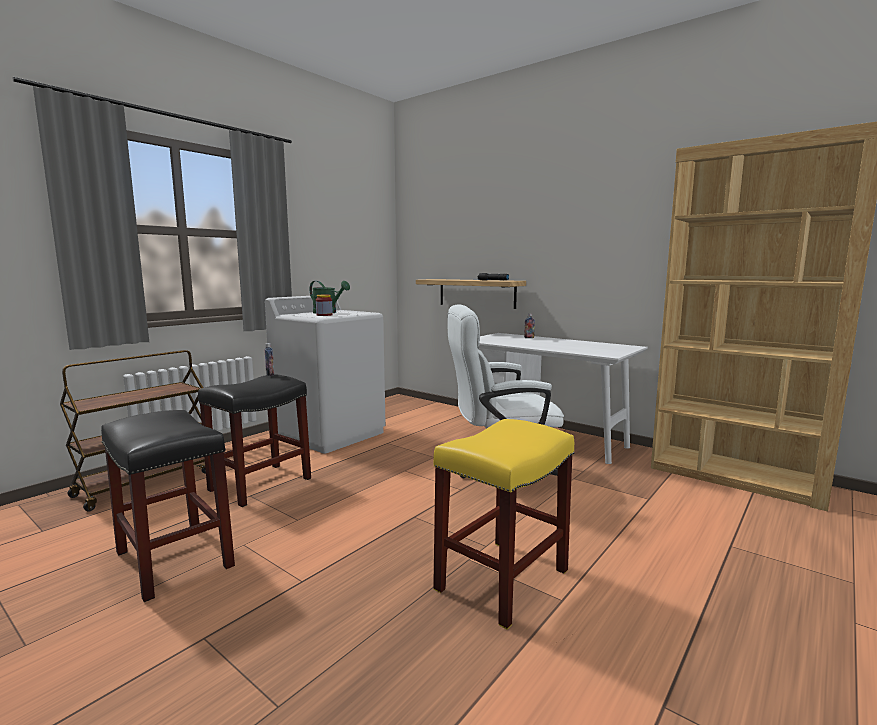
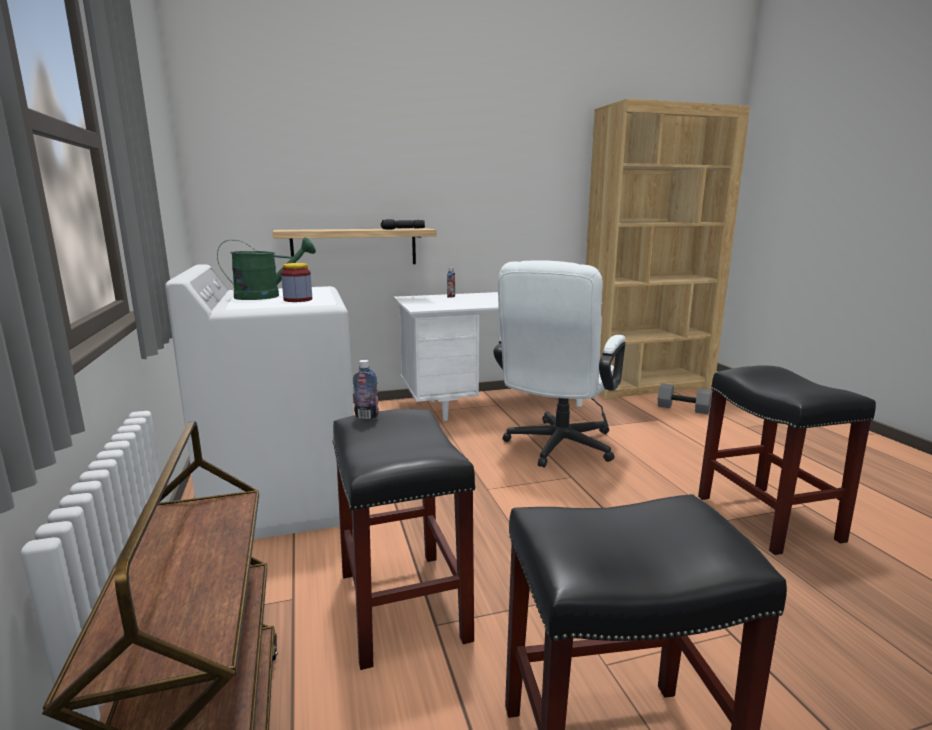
camera: 55 degrees left, 5 degrees up
(502, 581) = (769, 518): yellow stool -> black stool
(710, 505) = (683, 408): none -> grey dumbbell

